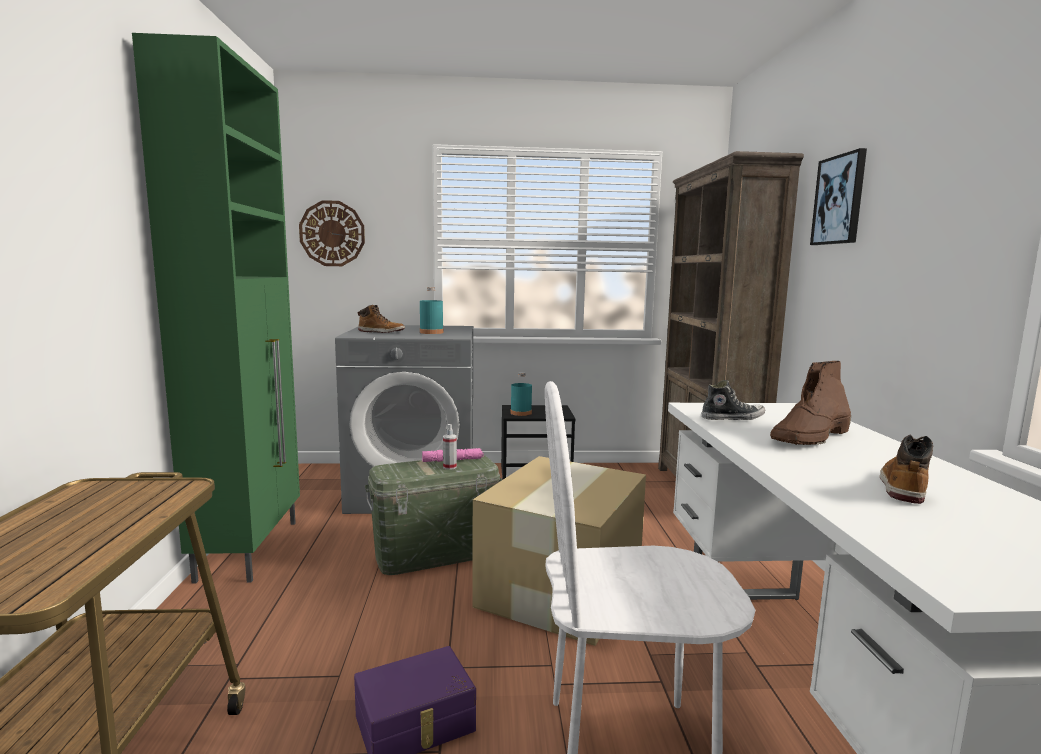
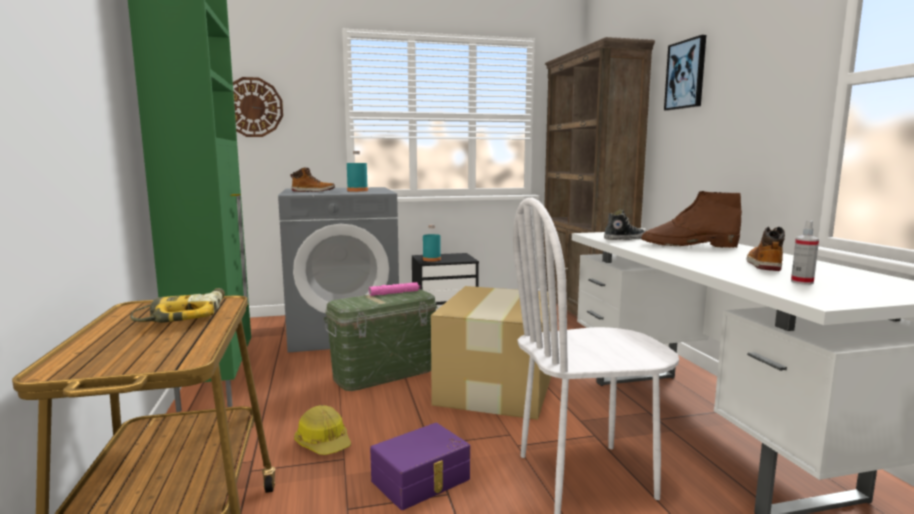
camera: 10 degrees left, 0 degrees up
(120, 508) = (185, 316): none -> power drill
(326, 648) = (324, 443): none -> hard hat
(449, 467) = (395, 297): spray bottle -> spray bottle (802, 282)
(810, 438) = (687, 246): brown boot -> brown boot turned 60 degrees clockwise

